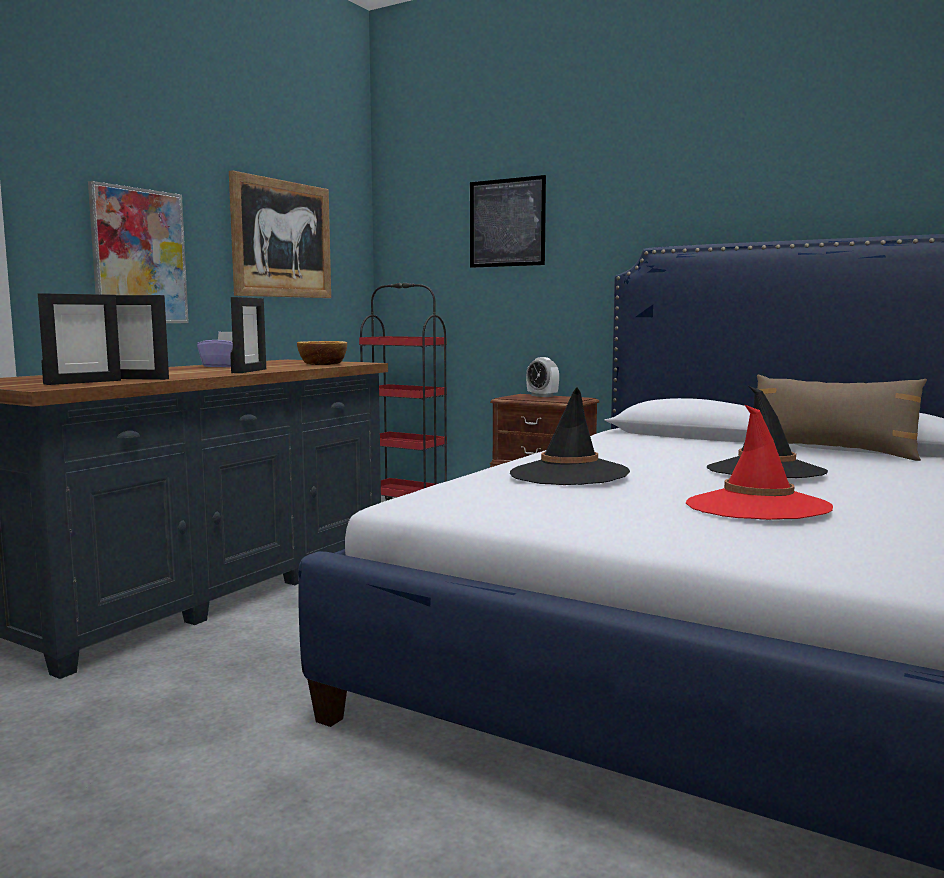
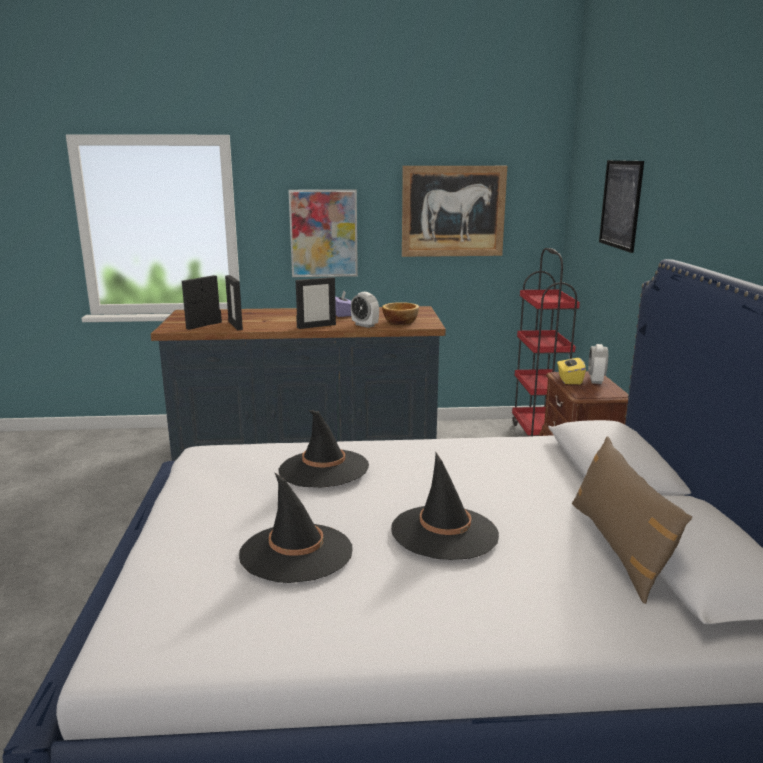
camera: 55 degrees right, 10 degrees up
(83, 382) = (204, 325): picture frame -> picture frame turned 120 degrees clockwise
(300, 367) = (365, 325): none -> alarm clock
(527, 398) = (569, 380): none -> yellow tissue box
(757, 507) = (296, 553): red hat -> black hat

